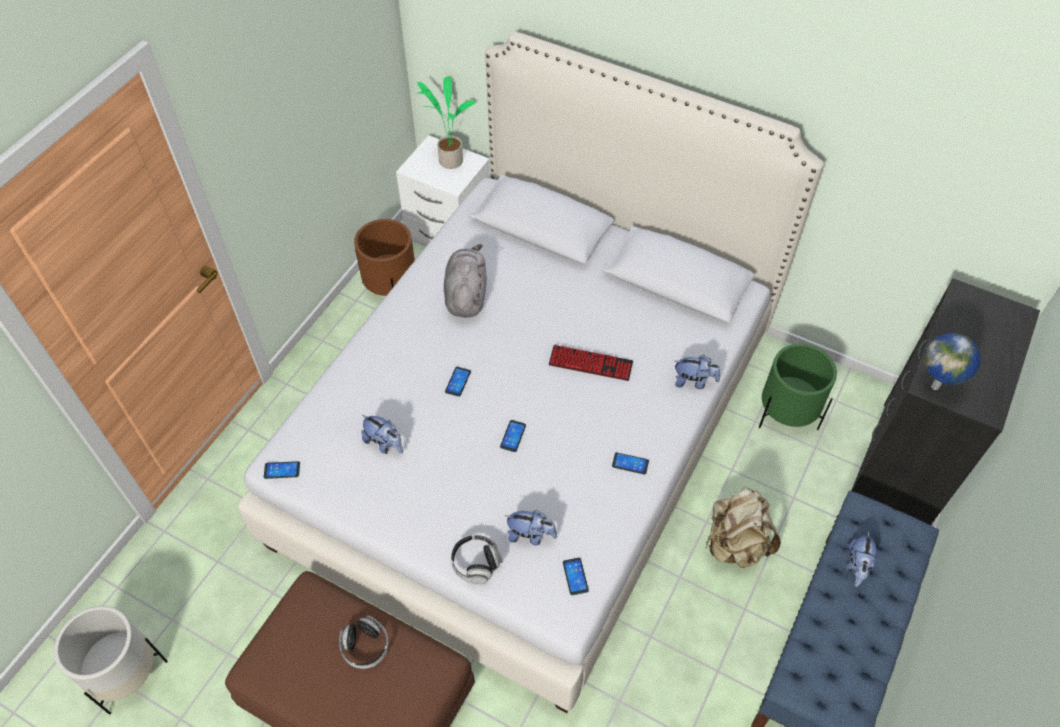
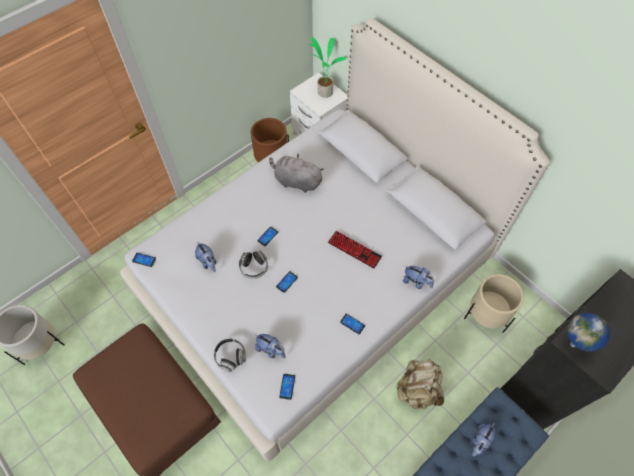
camera: 20 degrees right, 5 degrees up
(365, 647) = (154, 383): headphones -> headphones (254, 268)
(466, 294) = (296, 181): grey plush toy -> grey plush toy turned 90 degrees counterclockwise
(786, 414) = (486, 315): green planter -> beige planter

